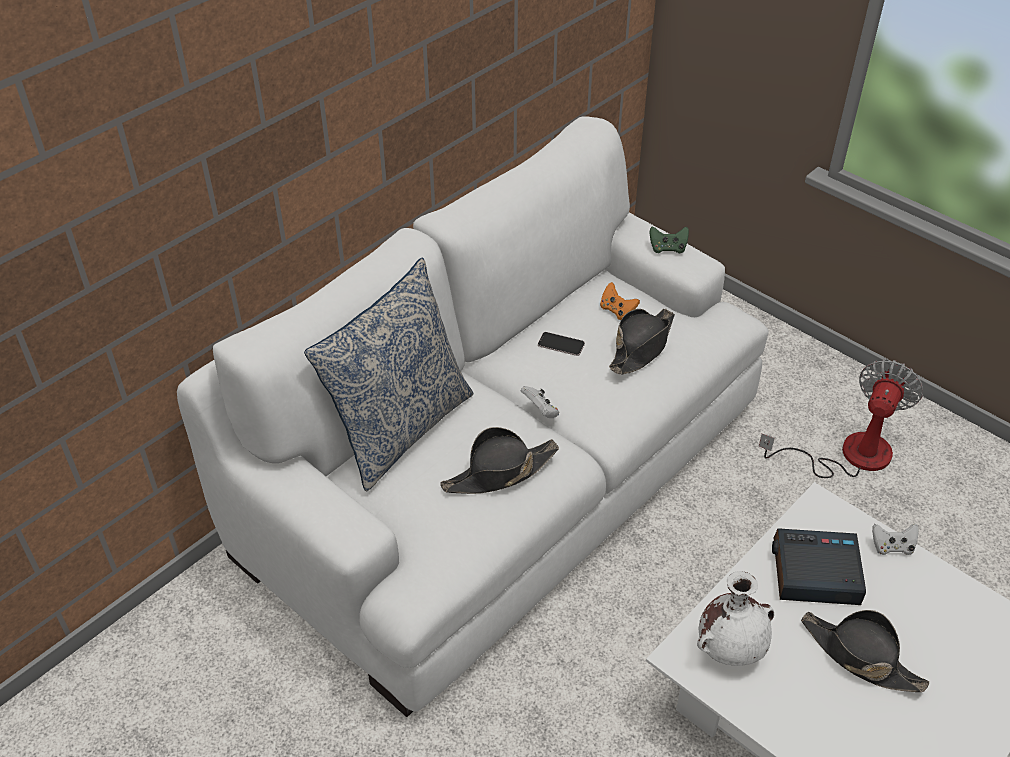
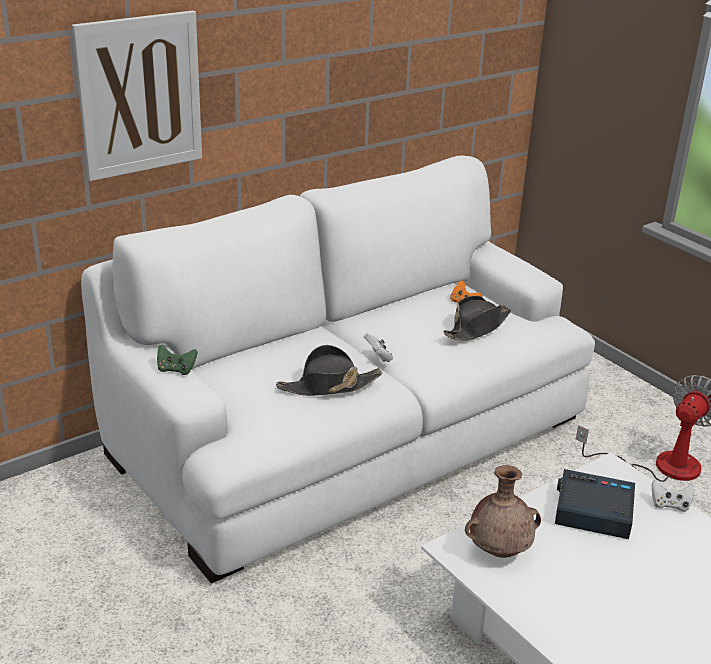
camera: 10 degrees right, 15 degrees down
(213, 166) = (140, 95): none -> picture
(399, 428) = (257, 349): pillow -> none
(561, 344) = (409, 318): phone -> none
(667, 248) = (516, 266): green game controller -> green game controller (176, 370)
(731, 649) = (500, 551): white vase -> brown vase
(860, 656) = (618, 575): black hat -> none

